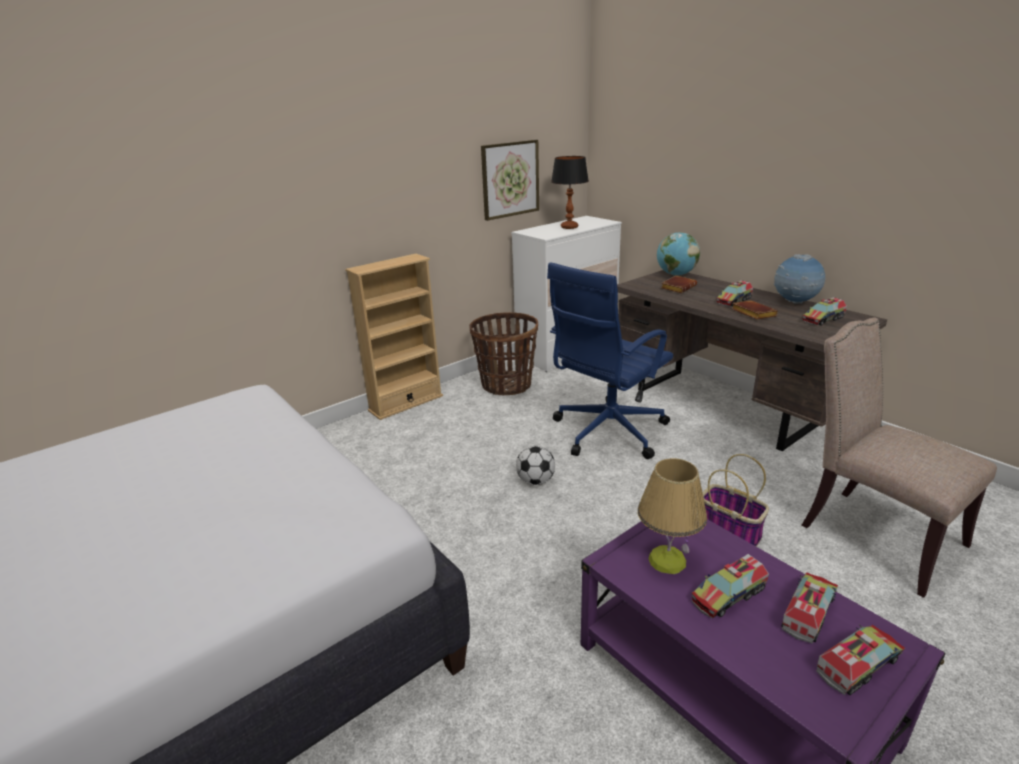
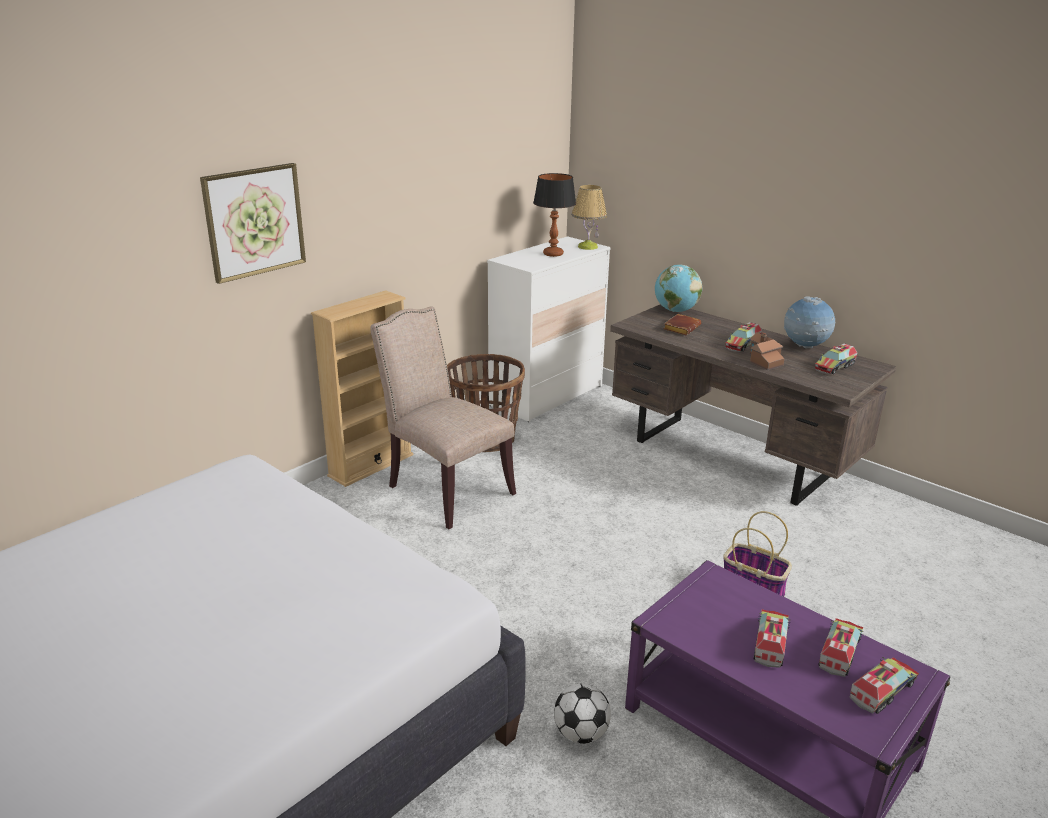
camera: 10 degrees left, 0 degrees up
(510, 179) = (486, 200): picture -> picture (254, 221)
(535, 481) = (544, 549): football -> football (581, 733)
(607, 432) = (611, 492): blue office chair -> none
(667, 560) = (711, 616): table lamp -> table lamp (587, 247)
(728, 595) = (770, 643): toy truck -> toy truck turned 150 degrees clockwise
(751, 313) = (763, 360): brown book -> toy house
(873, 534) = (889, 585): beige chair -> beige chair (445, 489)

